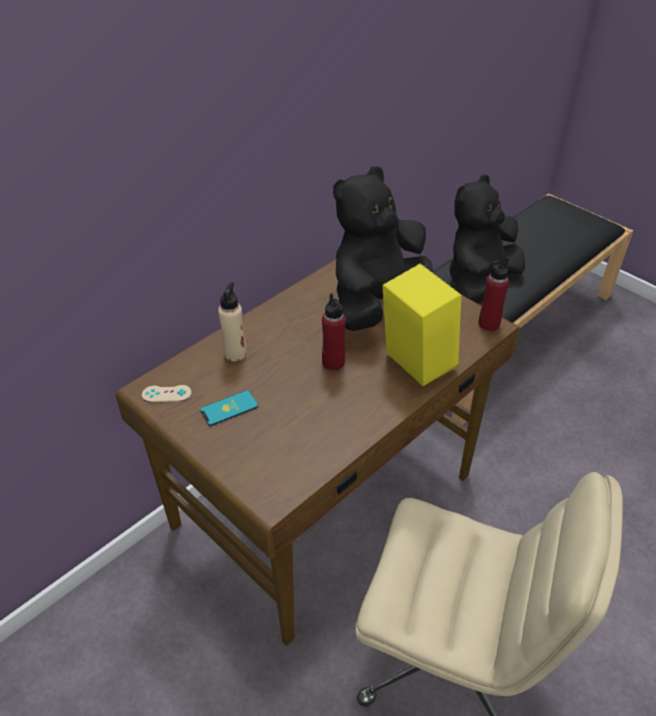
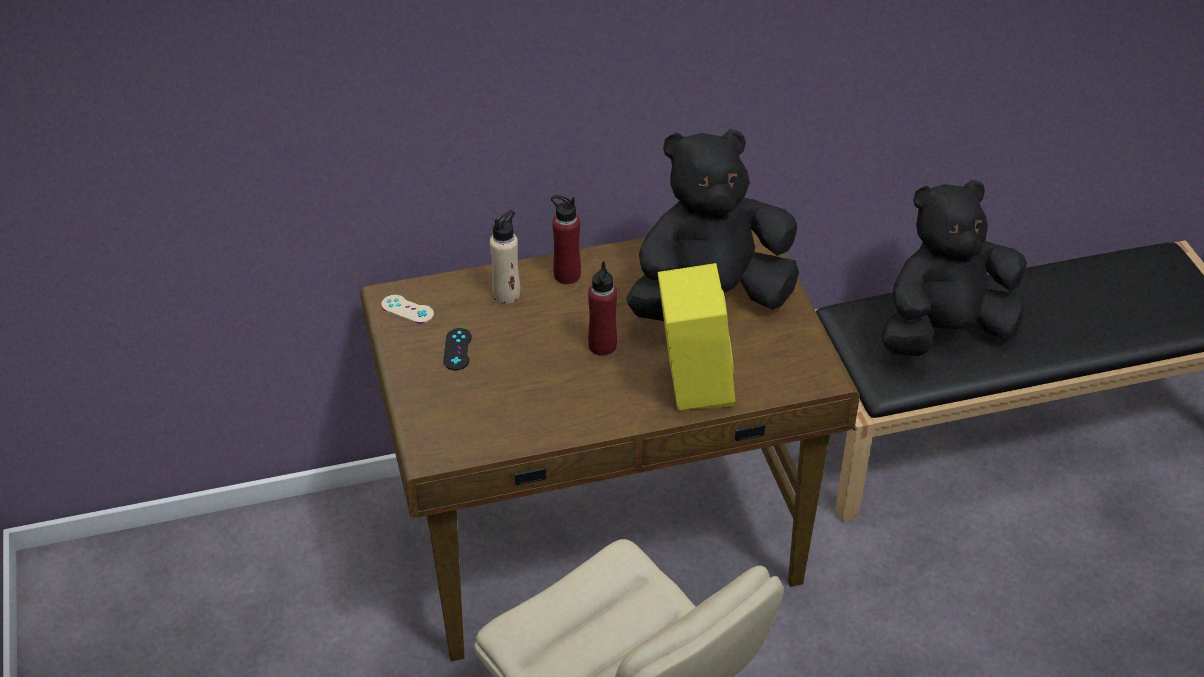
camera: 30 degrees right, 0 degrees up
(229, 408) = (457, 349): phone -> black game controller
(488, 324) = (821, 373): red bottle -> red bottle (567, 275)

